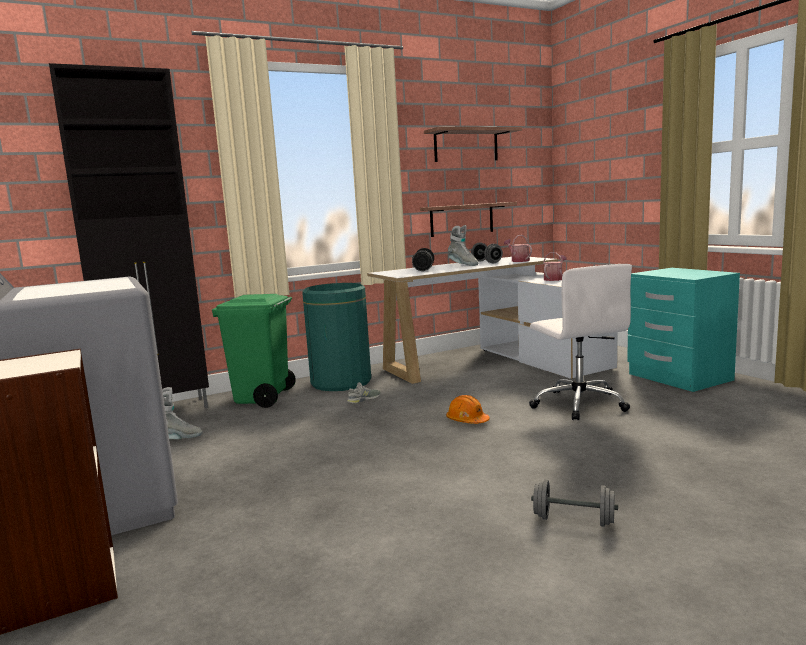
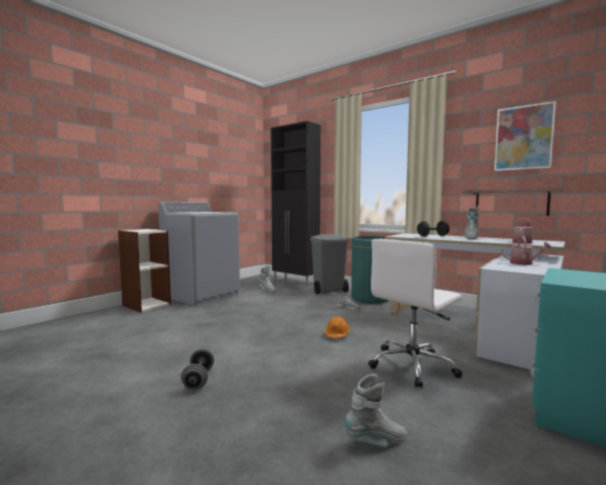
camera: 65 degrees right, 5 degrees down
(263, 398) = (328, 291): green trash can -> grey trash can
(466, 145) = (523, 138): shelf -> picture
(486, 262) = (496, 239): grey dumbbell -> none
(722, 442) = (376, 442): none -> grey boot

